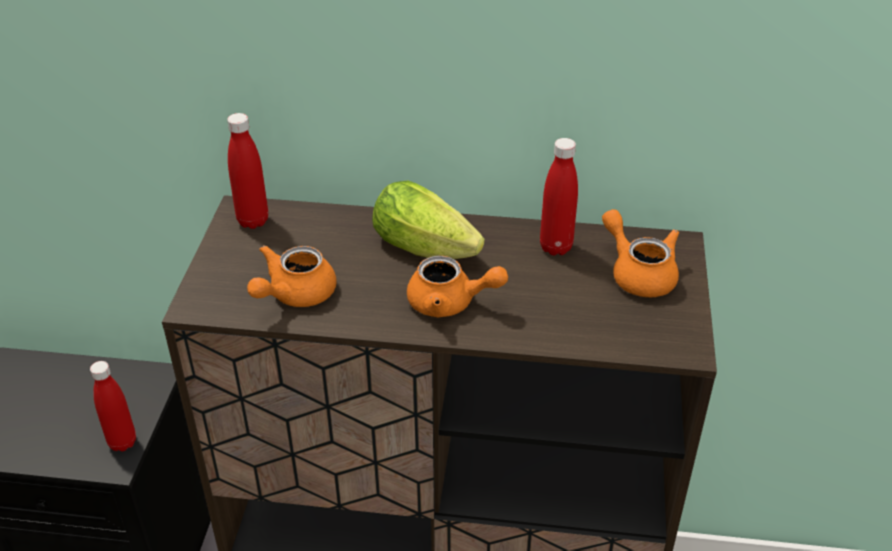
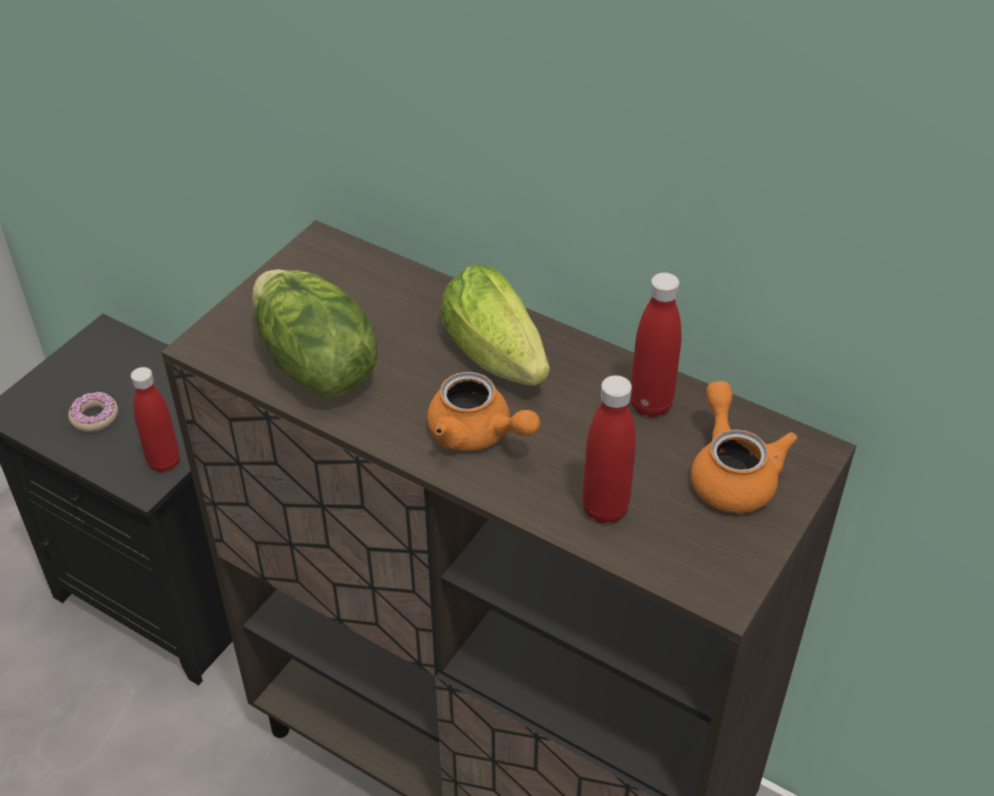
camera: 25 degrees right, 5 degrees up
(40, 428) = (94, 417): none -> donut
(253, 221) = (326, 261): red bottle -> red bottle (605, 509)
(294, 294) = (314, 366): orange teapot -> lettuce

